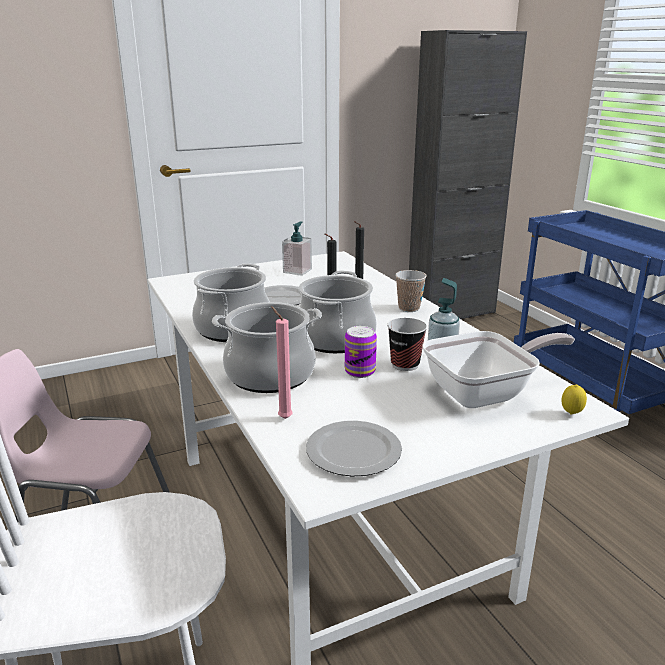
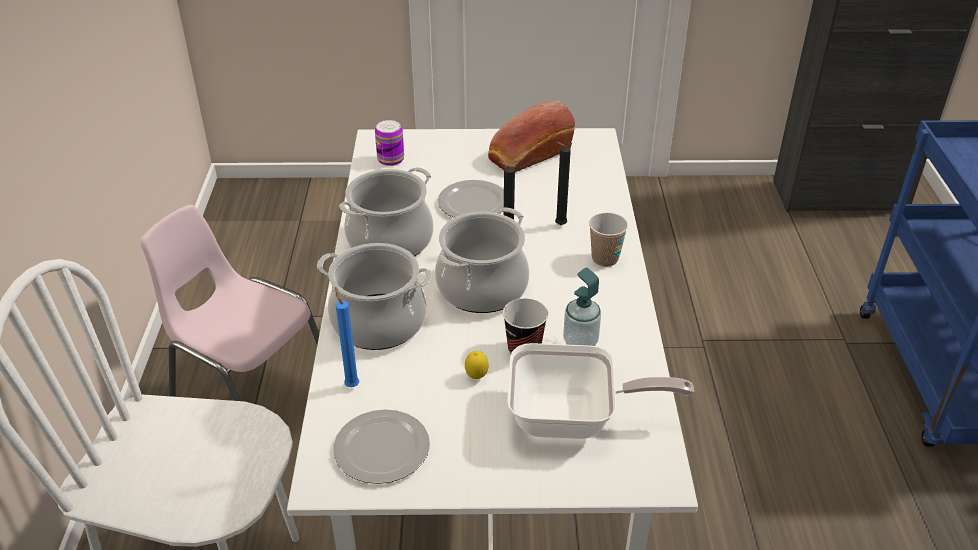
camera: 25 degrees right, 15 degrees up
(283, 417) = (351, 384): pink candle -> blue candle
(297, 271) = (528, 155): soap dispenser -> bread
(360, 371) = (469, 345): can -> can (390, 159)
(571, 414) = (637, 479): lemon -> lemon (476, 377)

